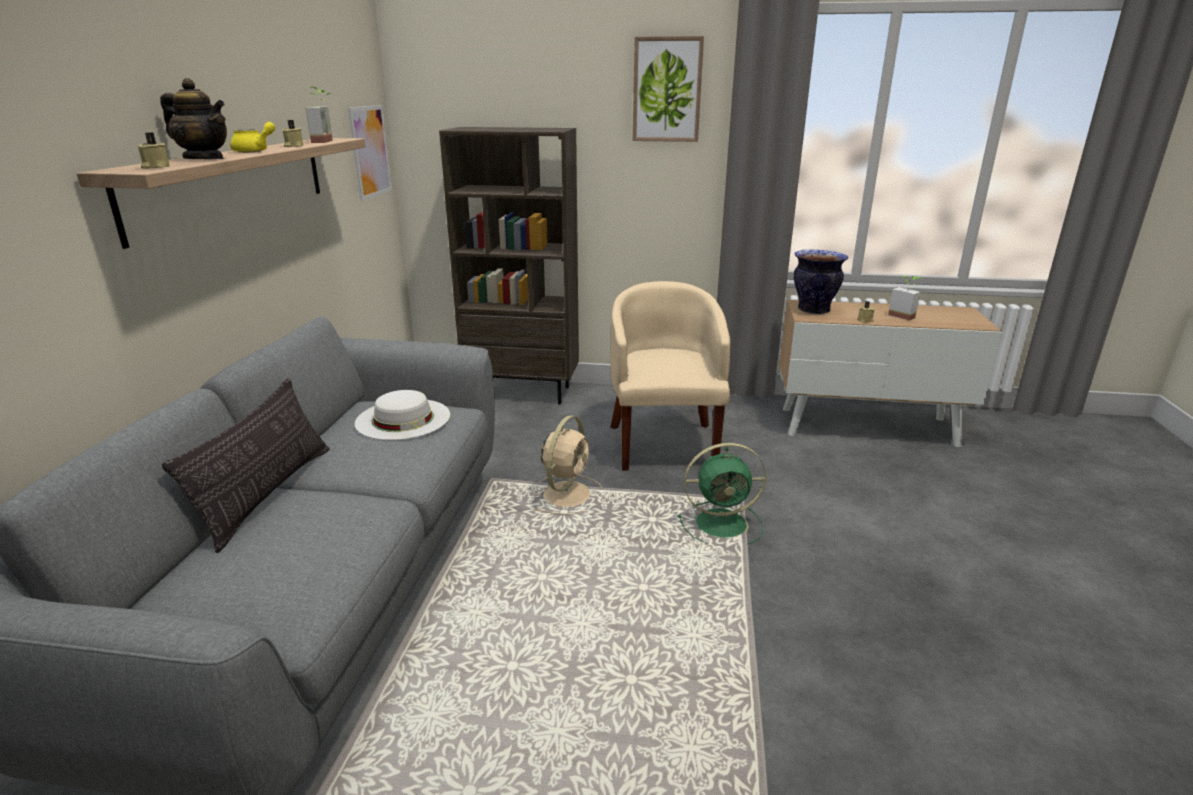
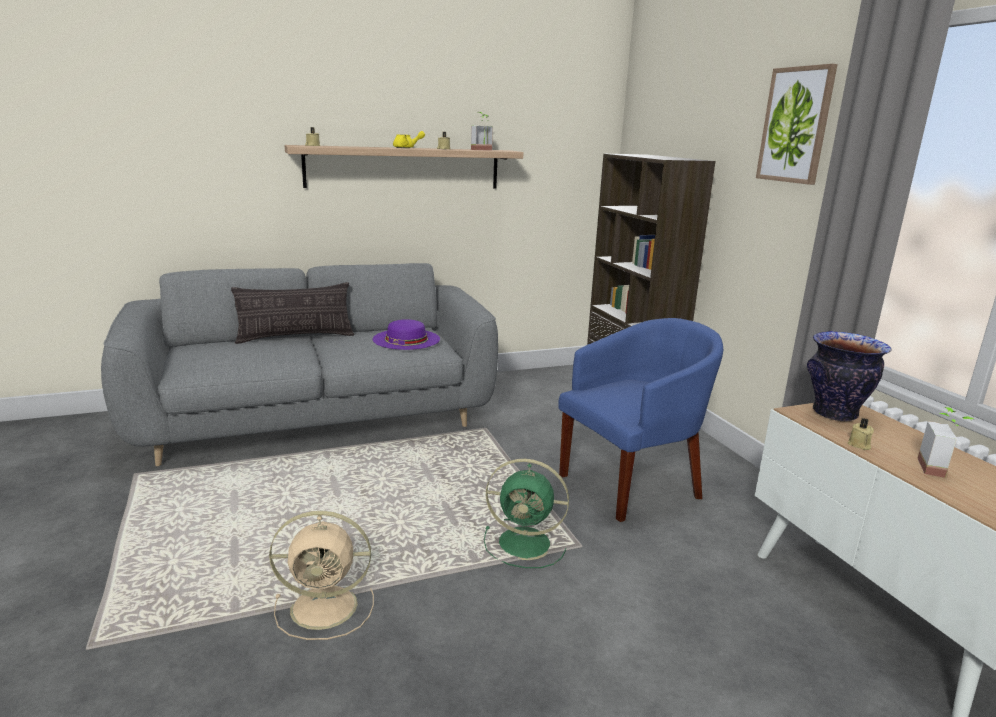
camera: 60 degrees right, 5 degrees down
(204, 159) = (355, 147): teapot -> none
(370, 151) = (578, 168): picture -> none
(403, 419) = (406, 339): white hat -> purple hat
(568, 494) = (497, 461): beige fan -> beige fan (327, 606)
(664, 443) = (632, 483): beige armchair -> blue armchair
(723, 524) = (527, 543): green fan -> green fan turned 45 degrees counterclockwise

